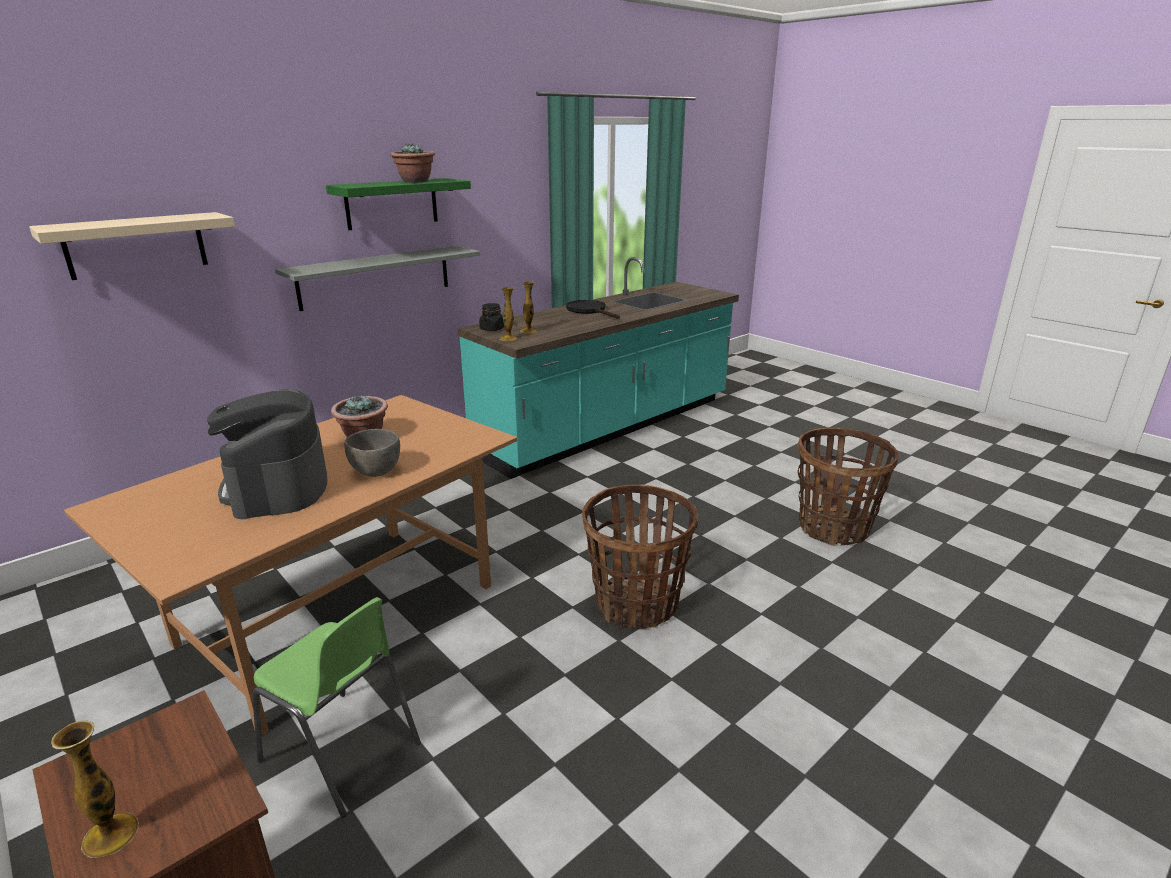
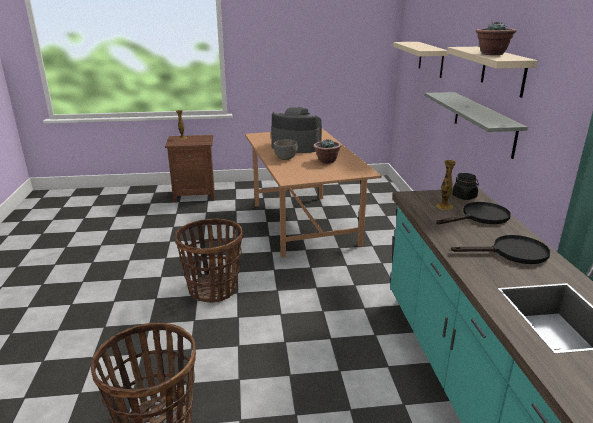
camera: 125 degrees right, 0 degrees up
(342, 752) = (229, 214): green chair -> none
(392, 203) = (503, 71): green shelf -> beige shelf
(508, 339) = (426, 195): vase -> none
(536, 321) = (480, 217): none -> black frying pan

